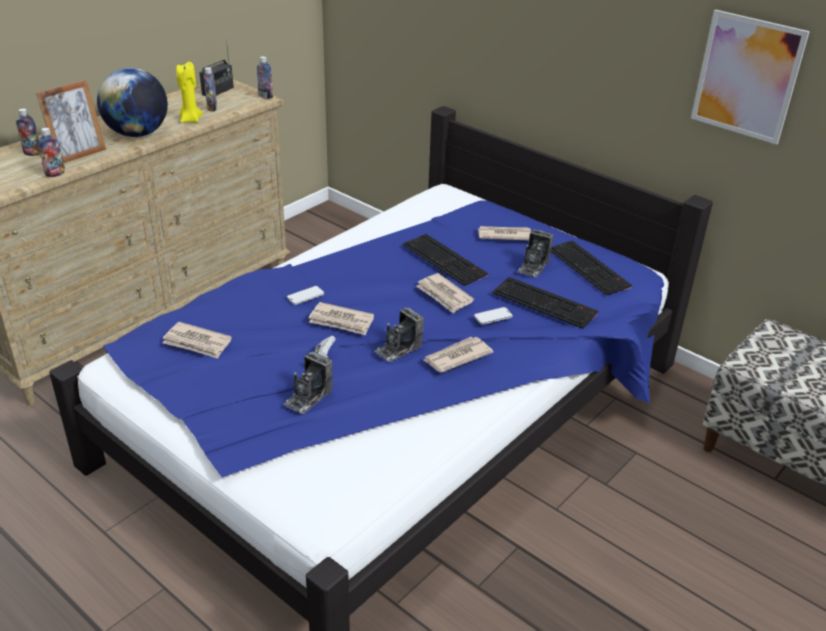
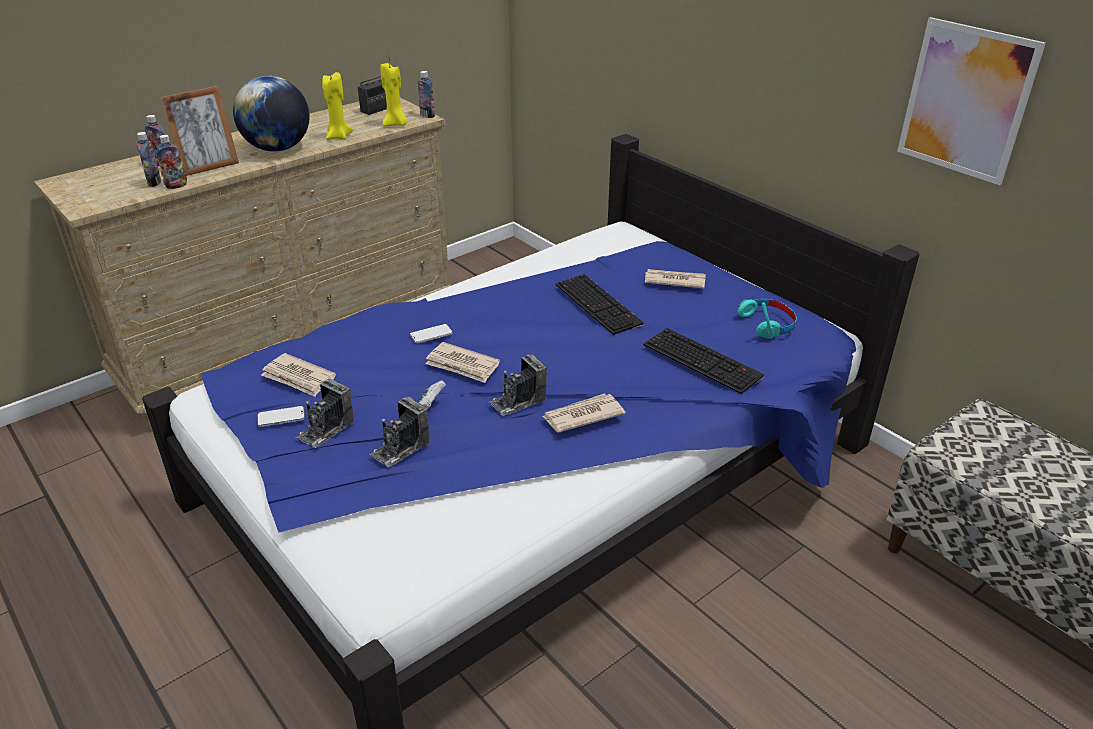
camera: 10 degrees right, 0 degrees up
(212, 108) = (365, 126): bottle -> bottle (154, 183)
(240, 106) = (396, 124): none -> yellow candle
(444, 295) = (587, 344): newspaper -> none
(493, 317) = (637, 372): phone -> phone (281, 418)
(533, 266) = (699, 317): camera -> camera (326, 429)
(590, 268) = (767, 324): keyboard -> turquoise headphones

